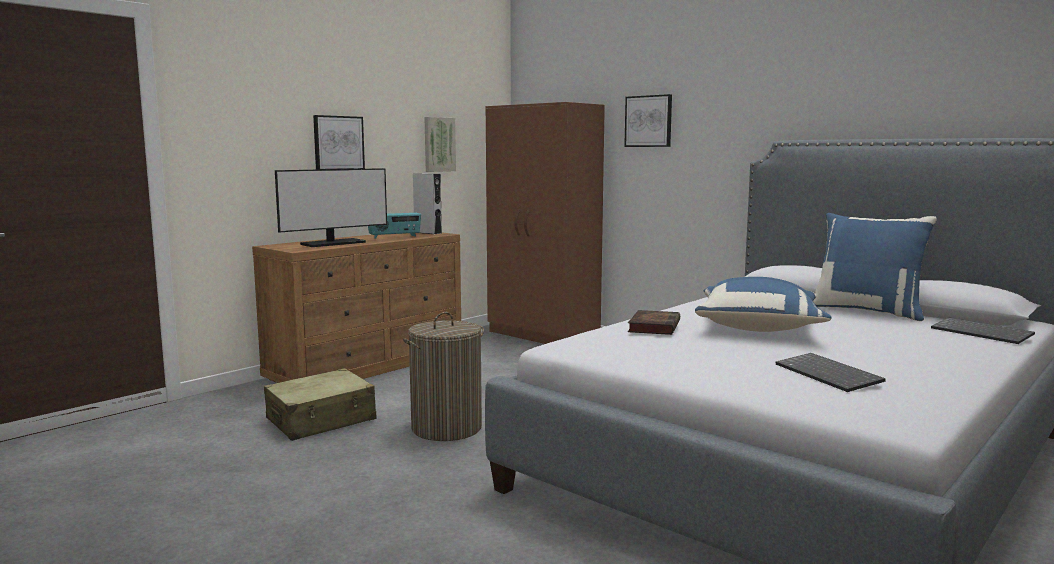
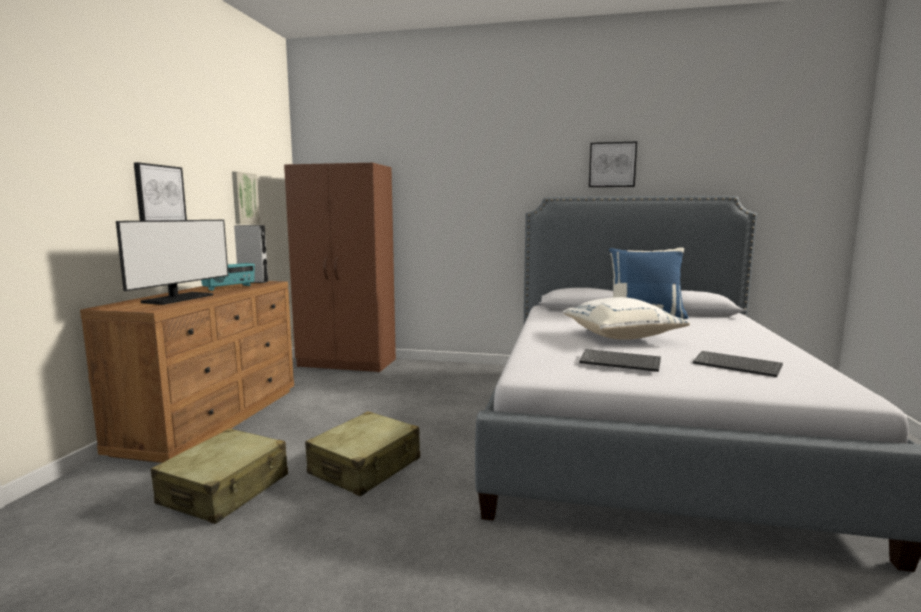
camera: 30 degrees left, 0 degrees up
(447, 428) = (365, 467): laundry basket -> beige suitcase
(648, 121) = (432, 181): picture -> picture (612, 165)
(654, 327) = (560, 345): book -> none
(759, 328) = (620, 336): blue pillow -> white pillow
(983, 333) = (732, 322): keyboard -> keyboard (621, 362)

